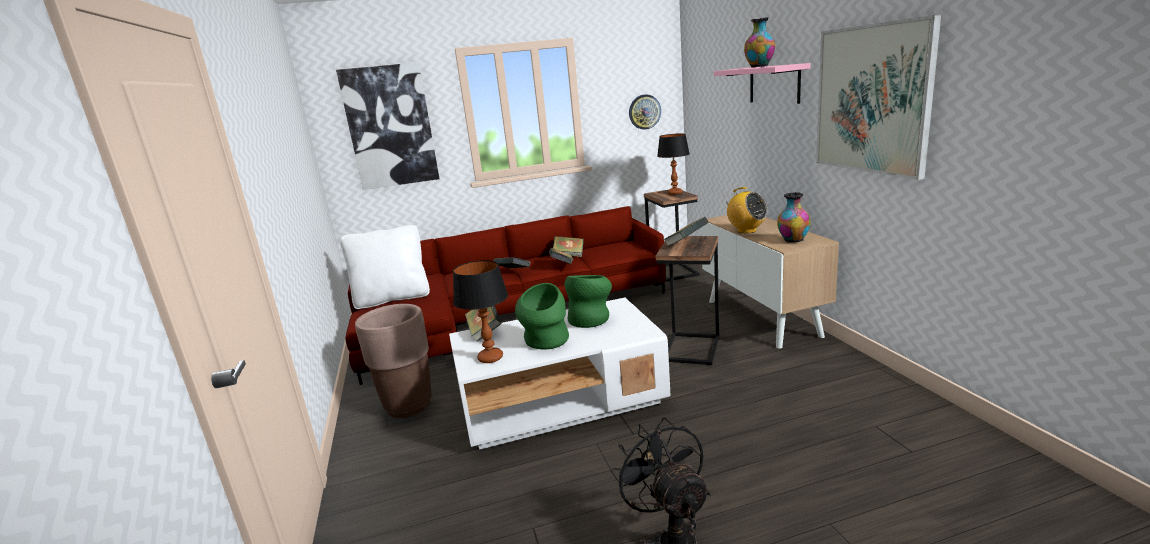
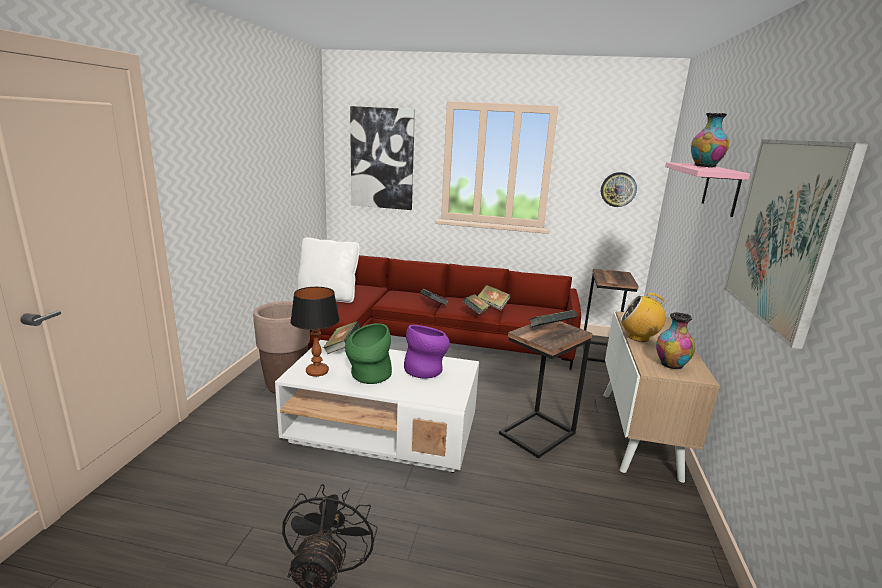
camera: 25 degrees right, 0 degrees up
(590, 319) = (426, 369): green vase -> purple vase
(675, 193) = (620, 277): table lamp -> none
(746, 231) = (638, 337): radio -> radio turned 120 degrees clockwise

